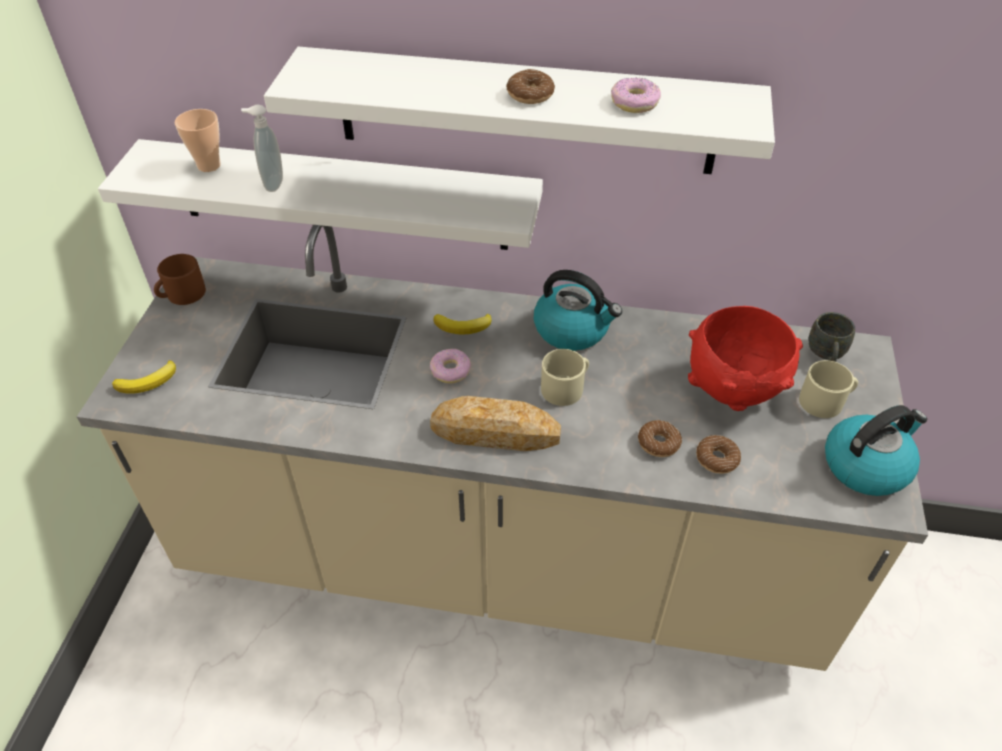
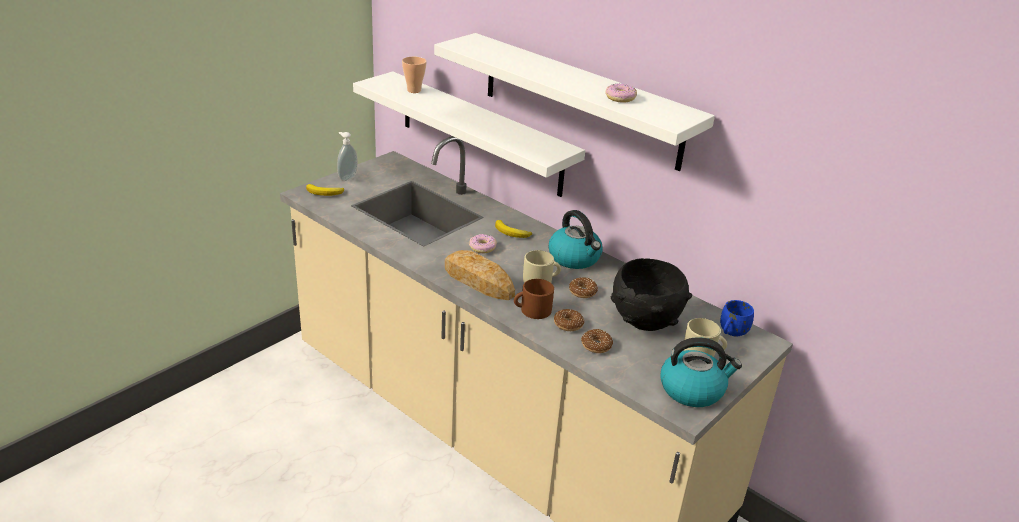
camera: 30 degrees right, 15 degrees down
(181, 294) = (376, 166): brown mug -> brown mug (532, 310)
(272, 183) = (436, 106): soap dispenser -> soap dispenser (347, 177)
(530, 94) = (567, 79): donut -> donut (582, 292)
(733, 391) = (644, 323): red bowl -> black bowl
(826, 355) = (731, 332): grey mug -> blue mug

